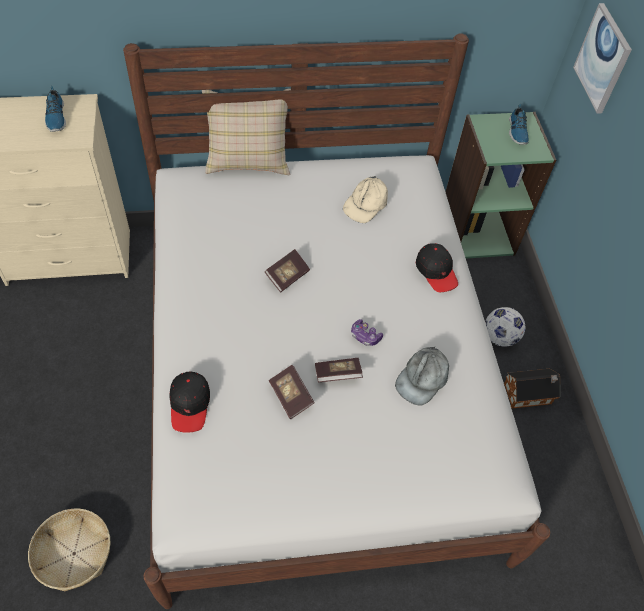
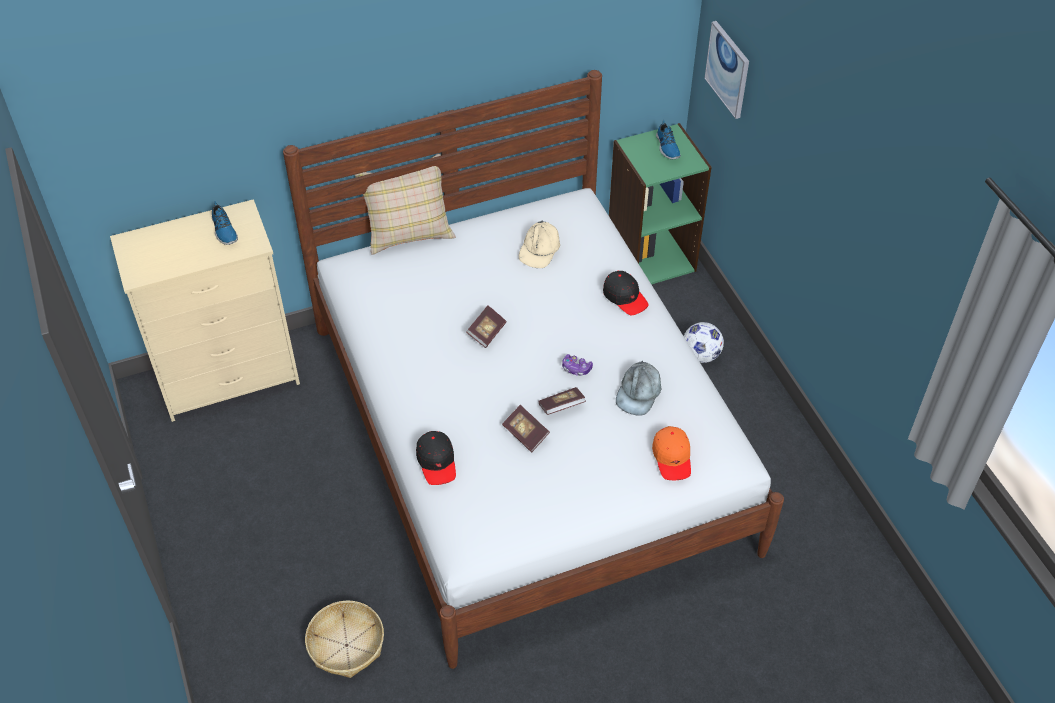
camera: 10 degrees left, 5 degrees down
(439, 463) = (672, 457): none -> orange cap
(529, 394) = (743, 402): toy house -> none

